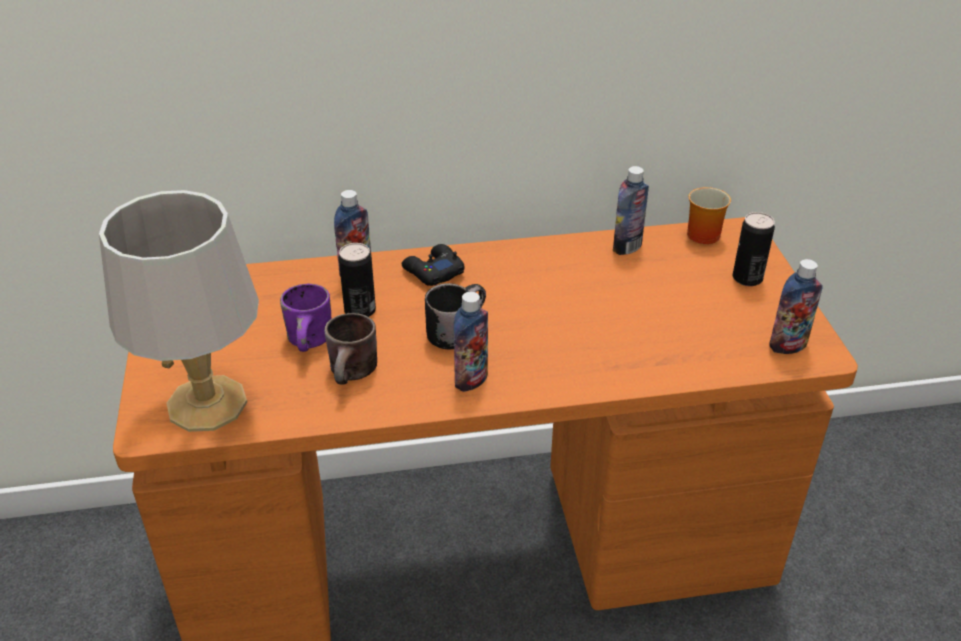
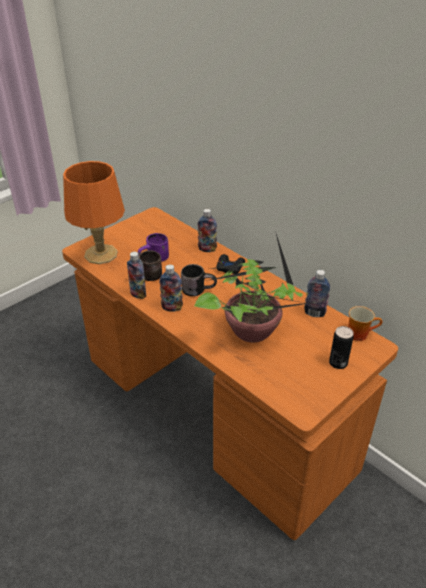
camera: 55 degrees right, 0 degrees up
(209, 404) = (101, 254): grey table lamp -> orange table lamp
(360, 310) = (185, 261): can -> none
(612, 320) = (252, 330): none -> potted plant
(787, 346) = (296, 397): bottle -> bottle (138, 294)

